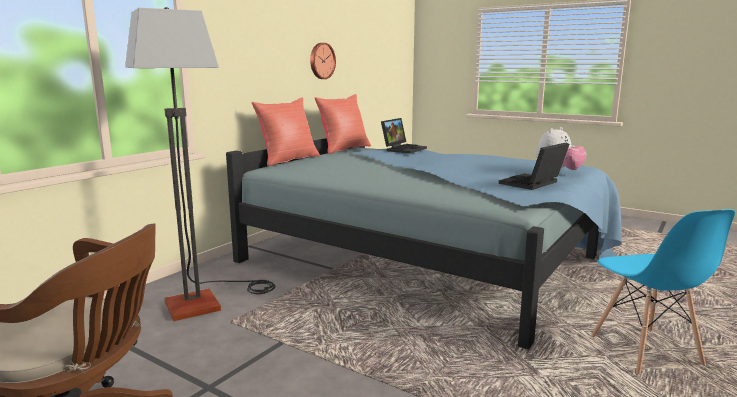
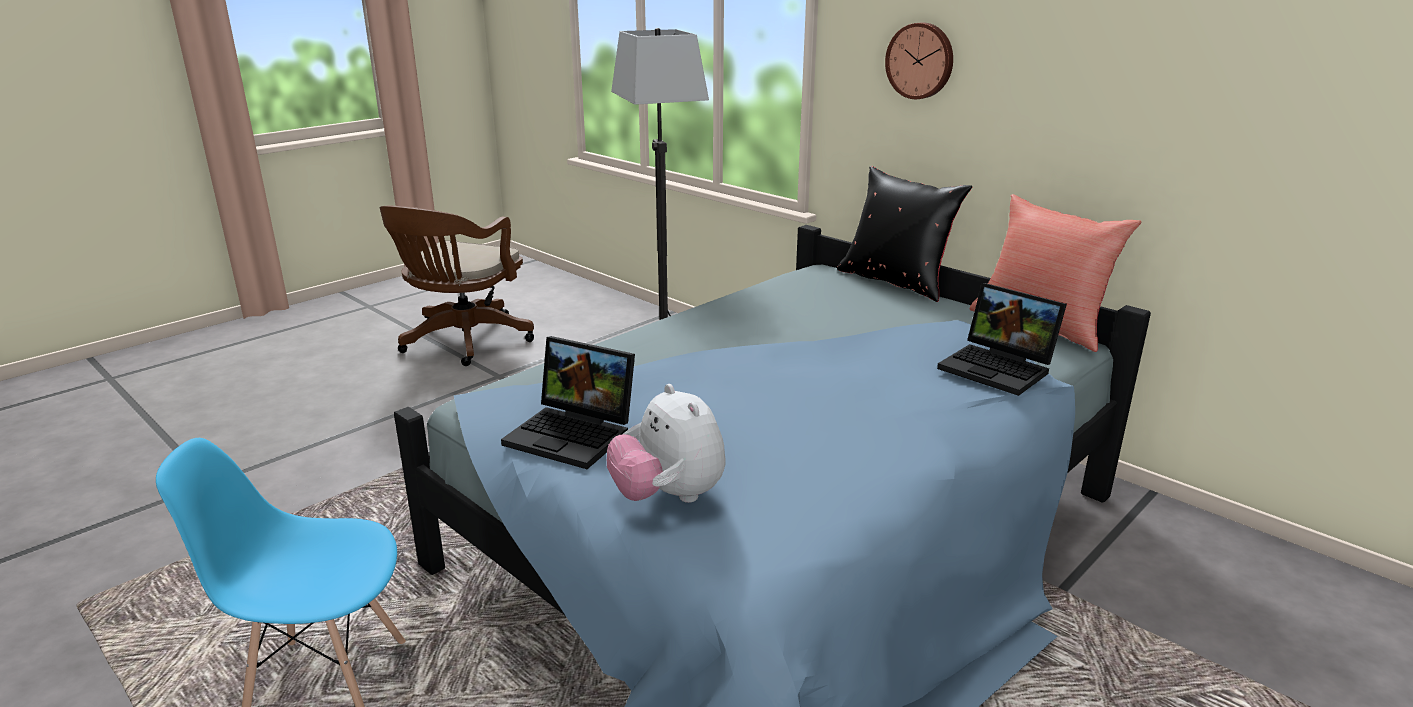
camera: 100 degrees right, 10 degrees up
(288, 160) = (896, 281): red pillow -> black pillow
(321, 61) = (1109, 122): wall clock -> wall clock (920, 61)
(532, 184) = (575, 434): laptop -> laptop turned 150 degrees clockwise

